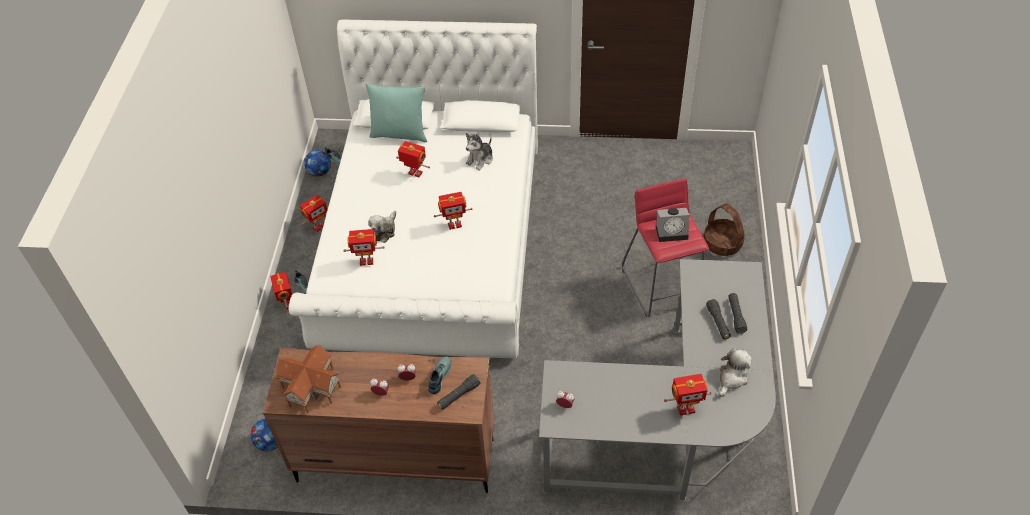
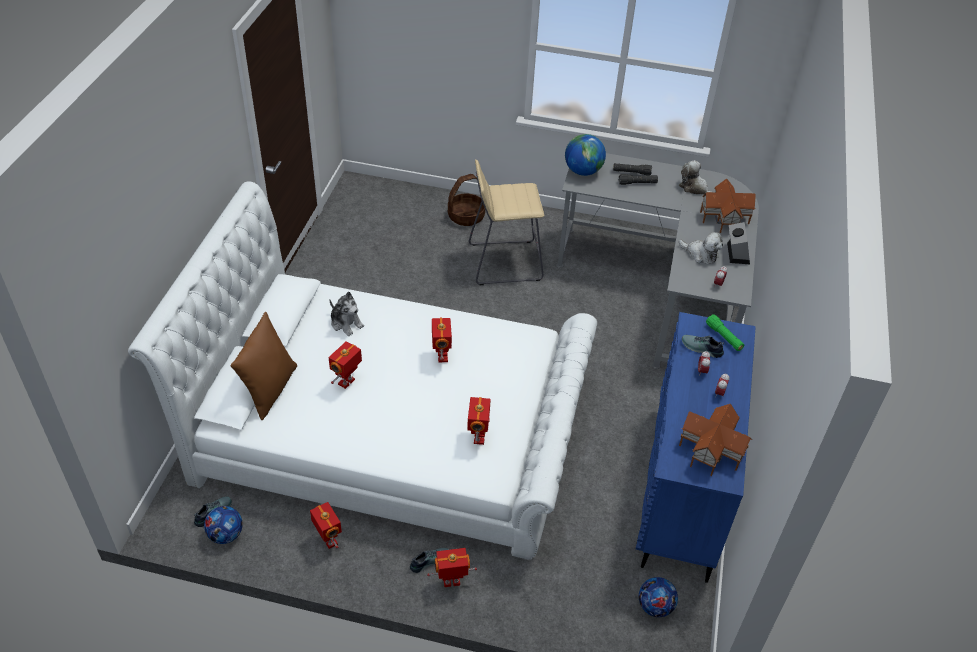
camera: 85 degrees left, 5 degrees down
(384, 230) = (434, 417): plush toy -> plush toy (701, 254)
(395, 458) = (682, 489): brown dresser -> blue dresser
(400, 134) = (269, 390): turquoise pillow -> brown pillow
(458, 395) = (724, 337): black flashlight -> green flashlight
(663, 284) = (504, 262): red stool -> beige stool
(672, 232) = (513, 197): alarm clock -> alarm clock (736, 252)
(685, 408) = (723, 217): toy robot -> toy house
(719, 272) = (583, 171): none -> globe

